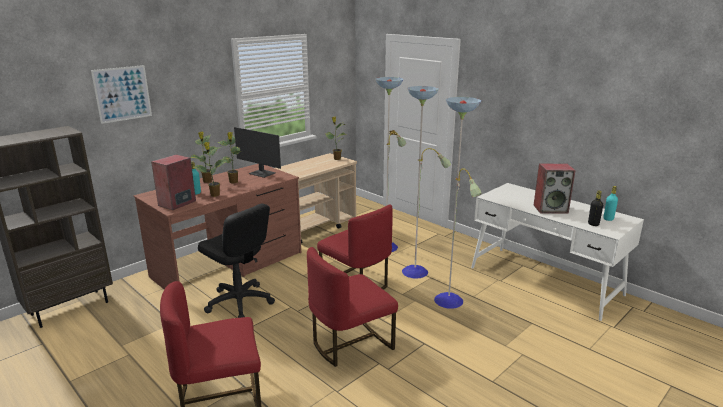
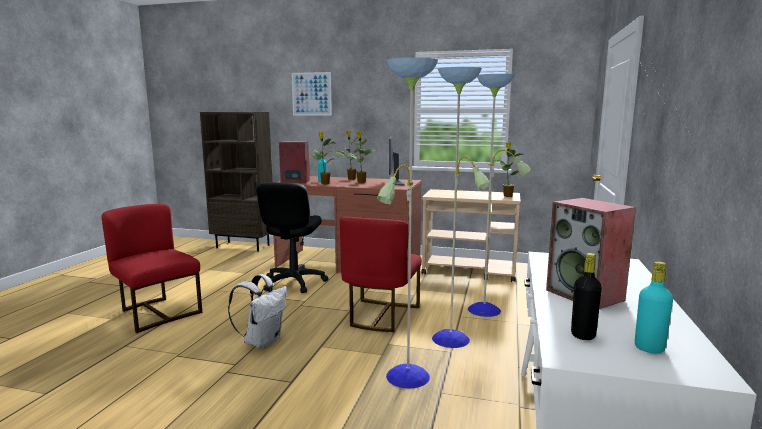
camera: 60 degrees right, 10 degrees down
(350, 343) = (262, 341): red chair -> white backpack

